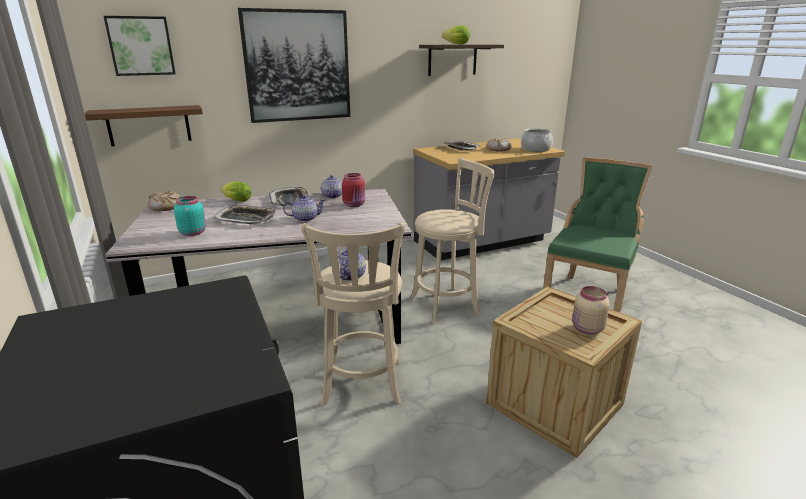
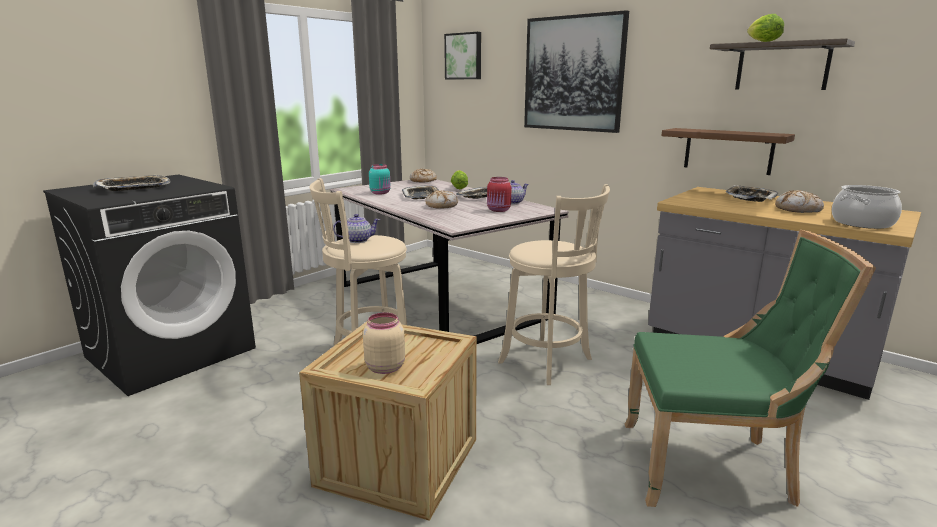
camera: 65 degrees right, 5 degrees down
(122, 354) = (134, 188): none -> tray
(149, 125) = (460, 120): brown shelf -> brown shelf (728, 151)
(305, 218) = (442, 206): teapot -> bread

